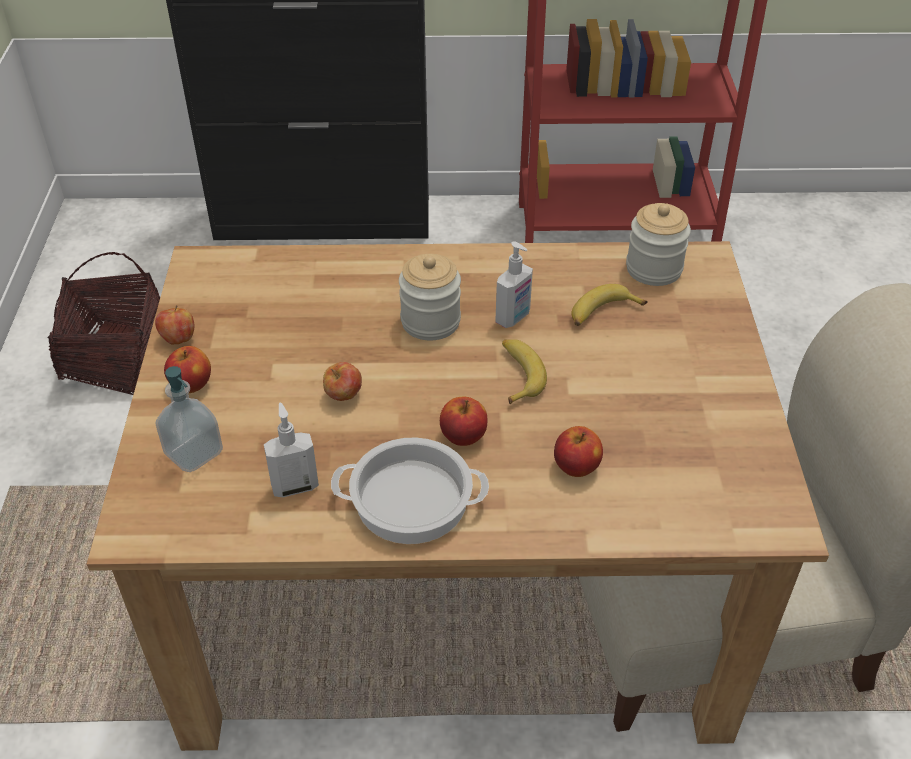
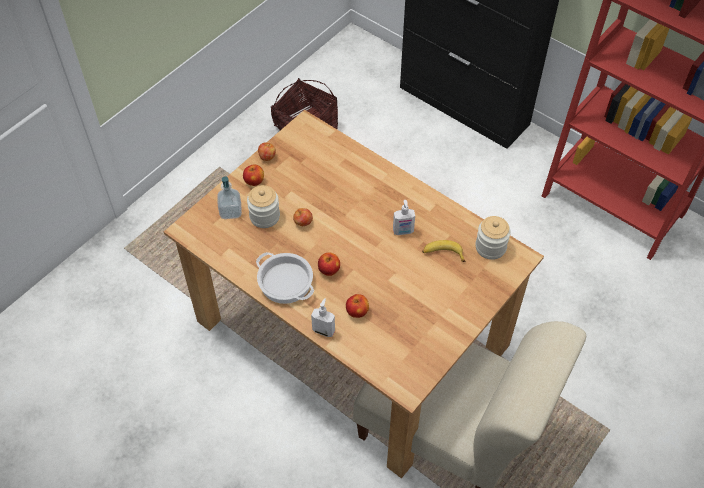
camera: 40 degrees right, 10 degrees up
(295, 486) = (252, 248): soap dispenser -> soap dispenser (324, 330)
(430, 321) = (368, 211): jar -> jar (264, 216)
(518, 375) = (377, 258): banana -> none

